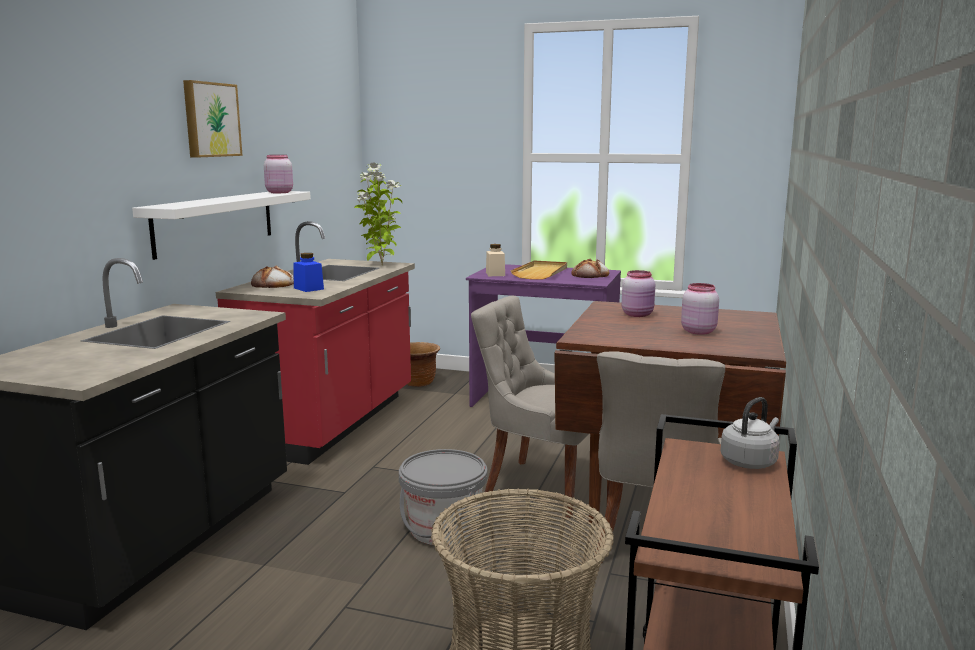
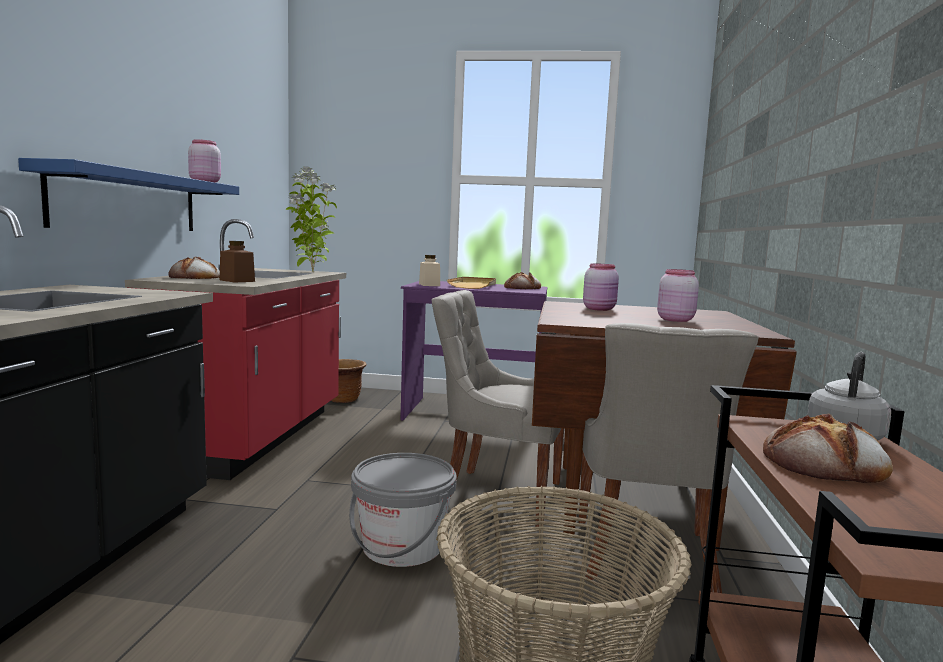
camera: 10 degrees left, 5 degrees down
(210, 120) = (127, 85): picture -> none
(215, 222) = (128, 202): white shelf -> blue shelf
(308, 288) = (237, 281): blue jar -> brown jar
(701, 486) = (825, 464): none -> bread

